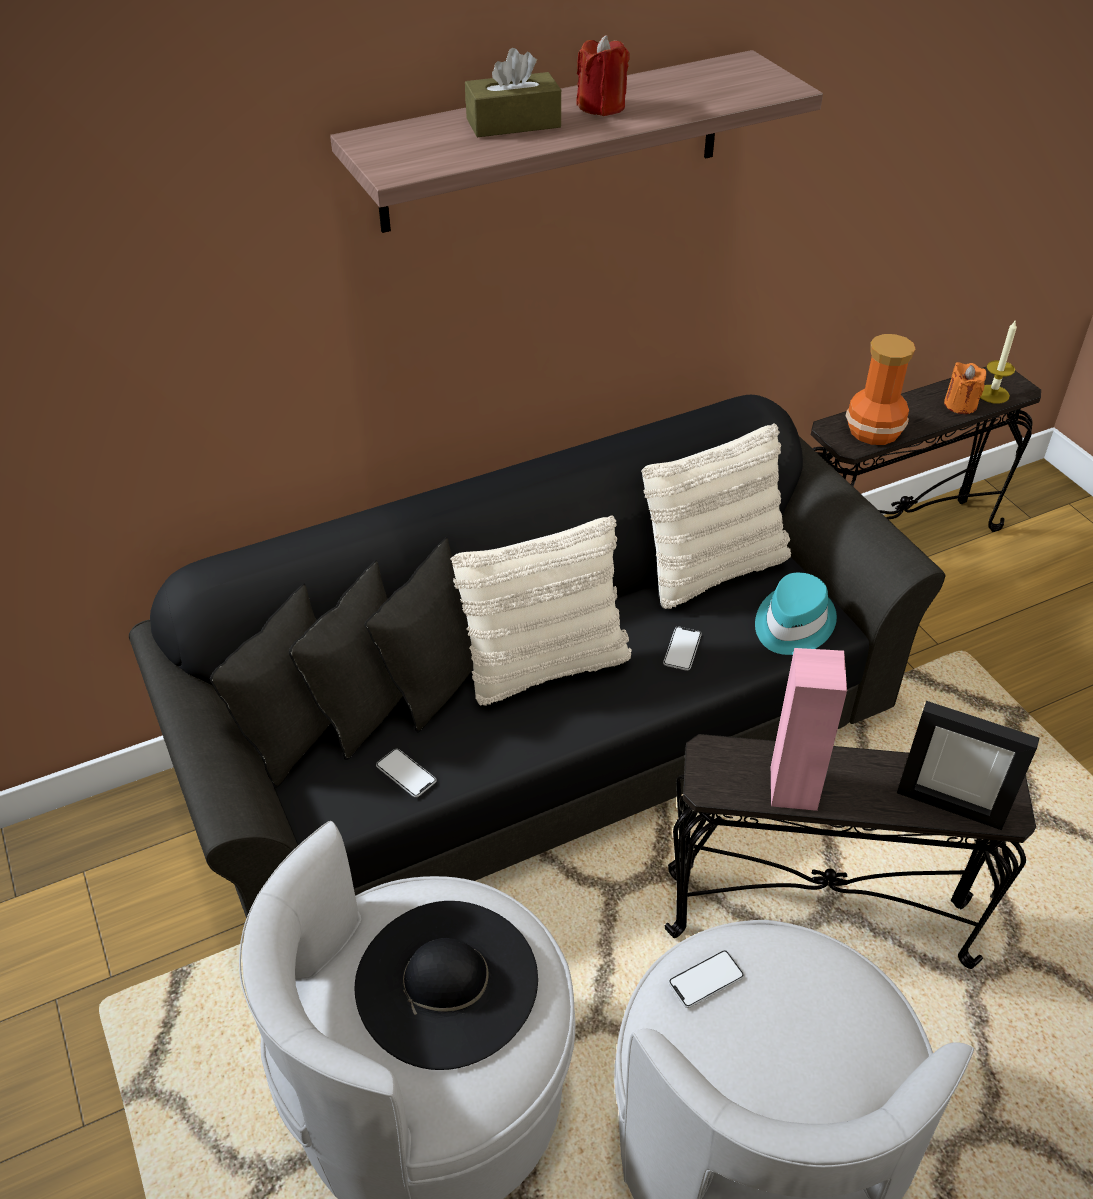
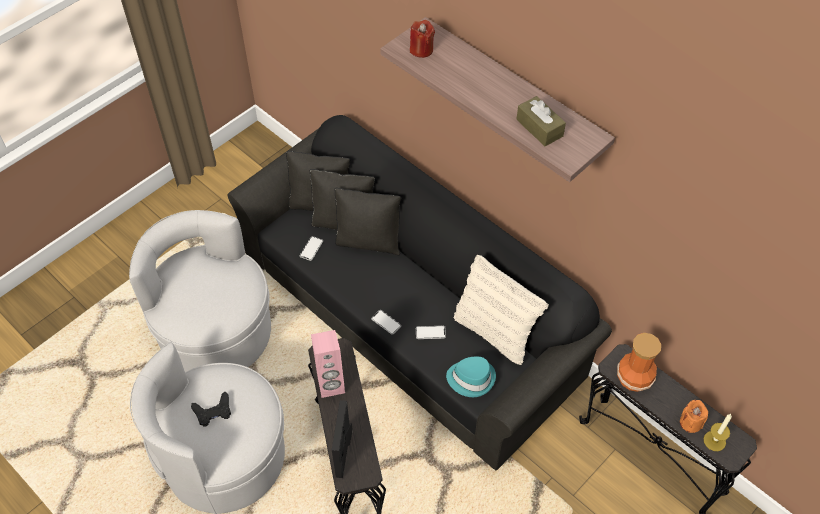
camera: 70 degrees right, 10 degrees up
(446, 981) = (210, 295): black hat -> none
(513, 123) = (467, 70): brown tissue box -> brown tissue box (539, 128)
(545, 667) = (394, 279): beige pillow -> none
(601, 107) = (502, 95): red candle -> red candle (421, 49)
(706, 979) = (237, 383): phone -> phone (386, 322)
(769, 1044) = (213, 412): none -> black game controller

